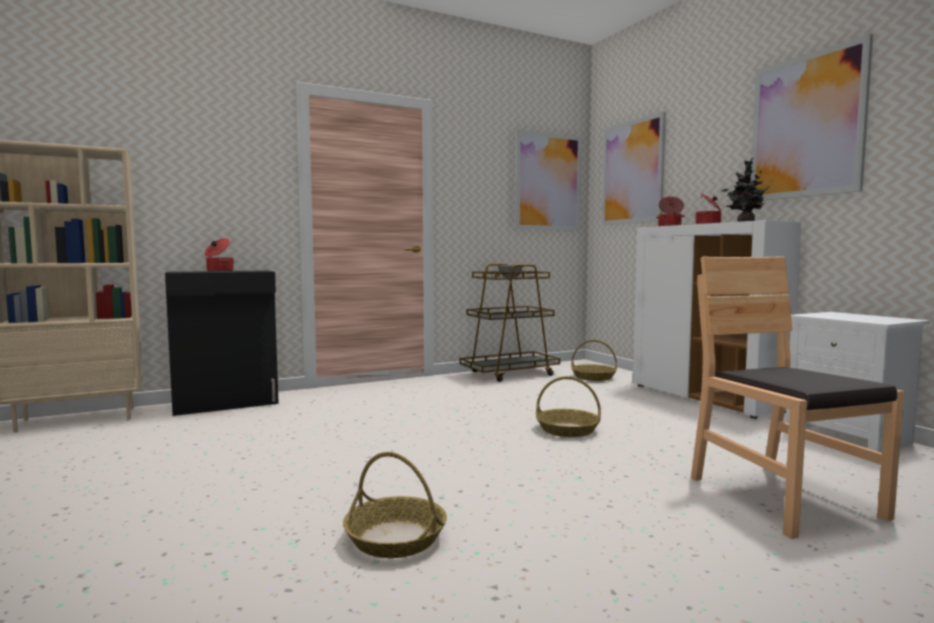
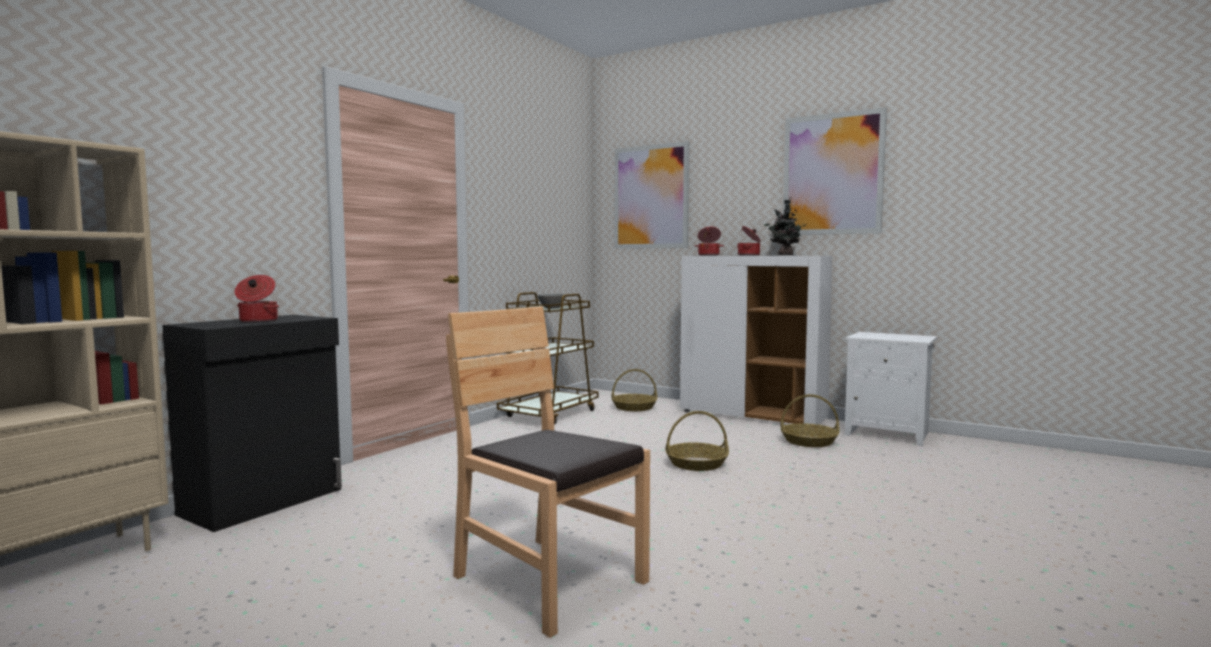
camera: 30 degrees left, 0 degrees up
(396, 538) = (728, 594): basket -> basket (809, 441)
(547, 182) = (563, 201): picture -> none
(782, 498) = (918, 489): brown chair -> brown chair (548, 580)

